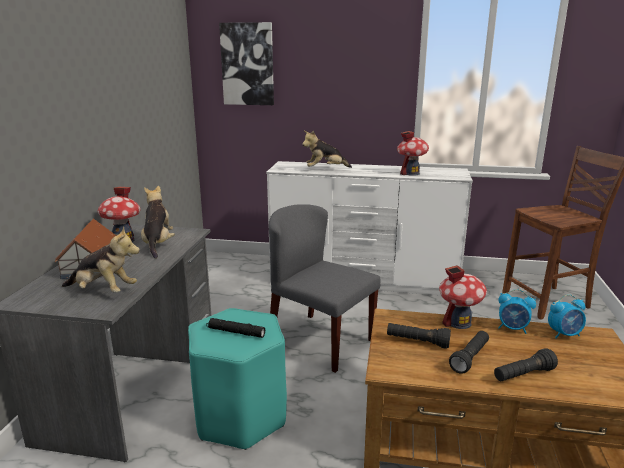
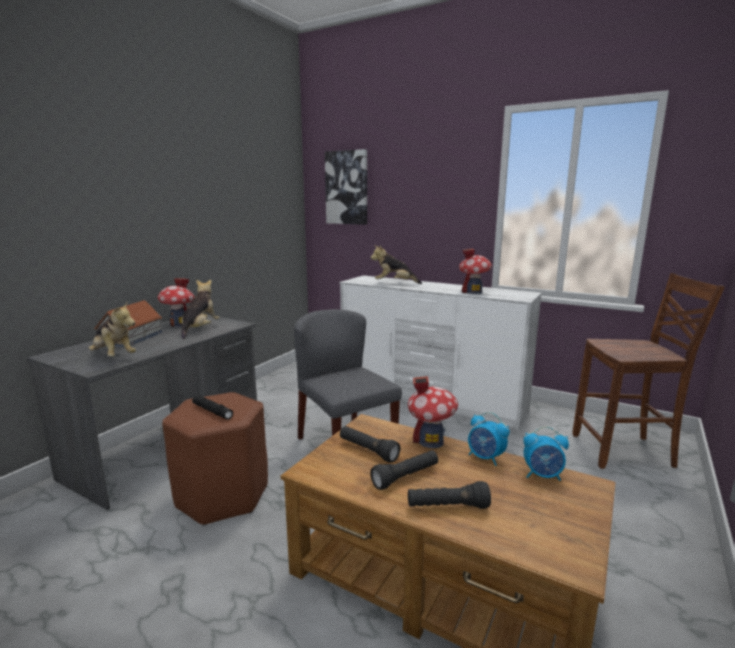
camera: 20 degrees right, 5 degrees down
(240, 417) = (222, 496): turquoise stool -> brown stool

